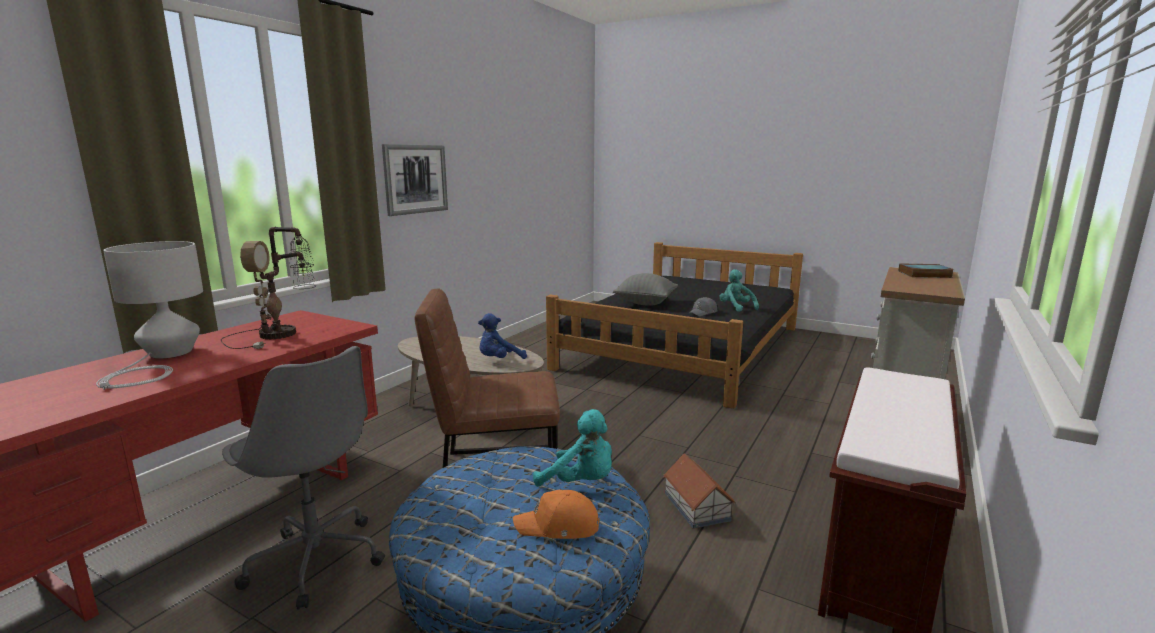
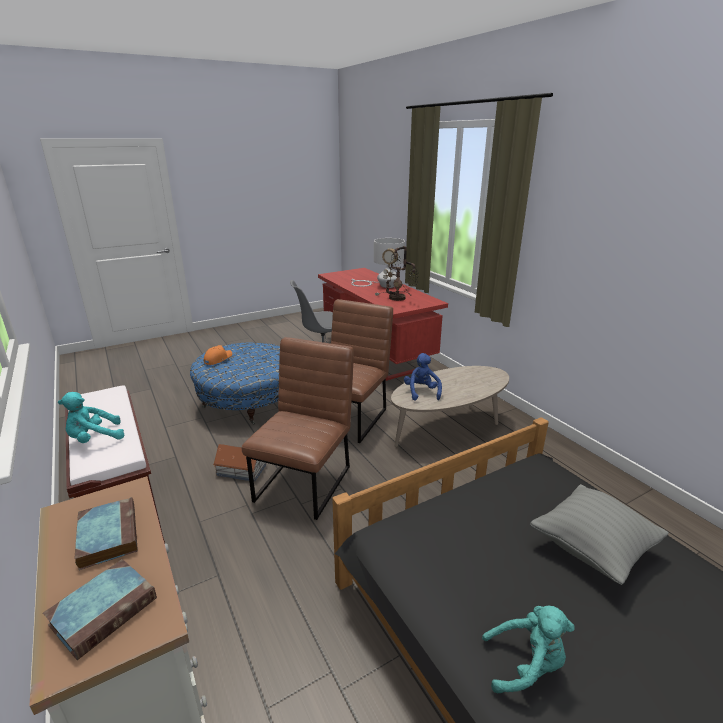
camera: 120 degrees right, 10 degrees up
(415, 179) = (581, 251): picture -> none
(580, 482) = (235, 370): turquoise plush toy -> turquoise plush toy (94, 439)
(656, 456) = (305, 481): none -> brown chair
(703, 312) = (502, 585): grey cap -> none
(917, 283) = (108, 535): none -> book

